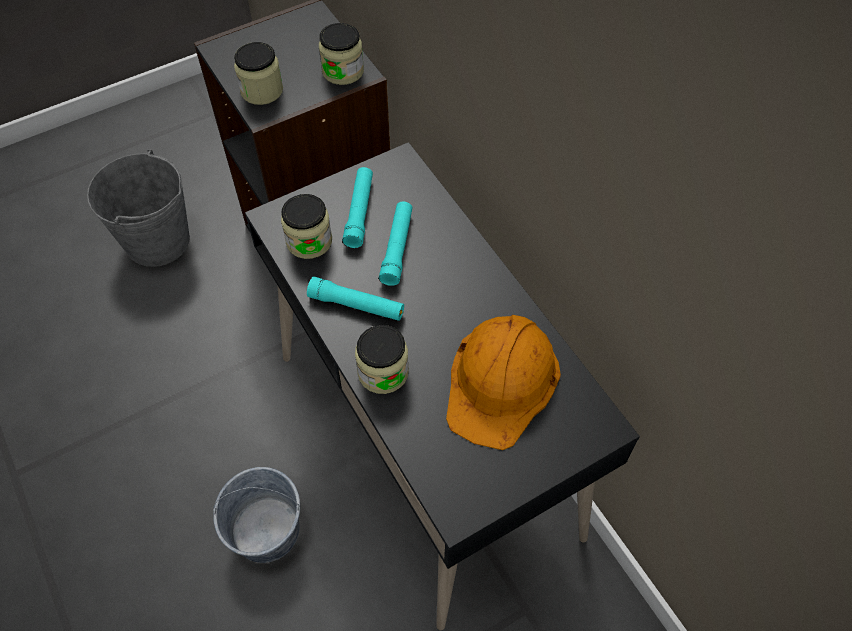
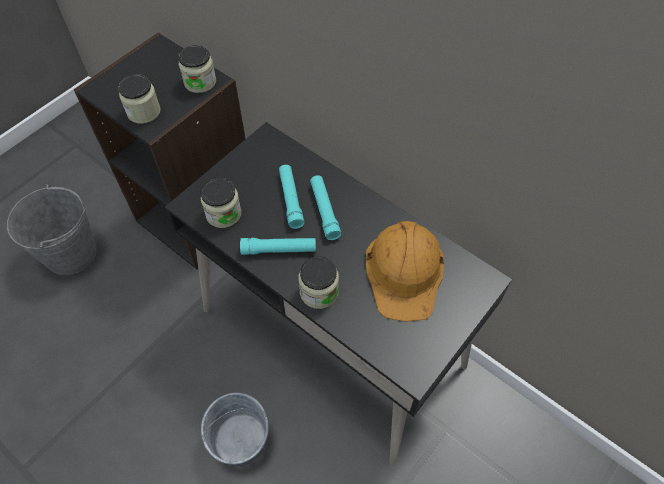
camera: 20 degrees left, 0 degrees up
(359, 212) = (252, 182): turquoise flashlight -> turquoise flashlight (324, 211)

